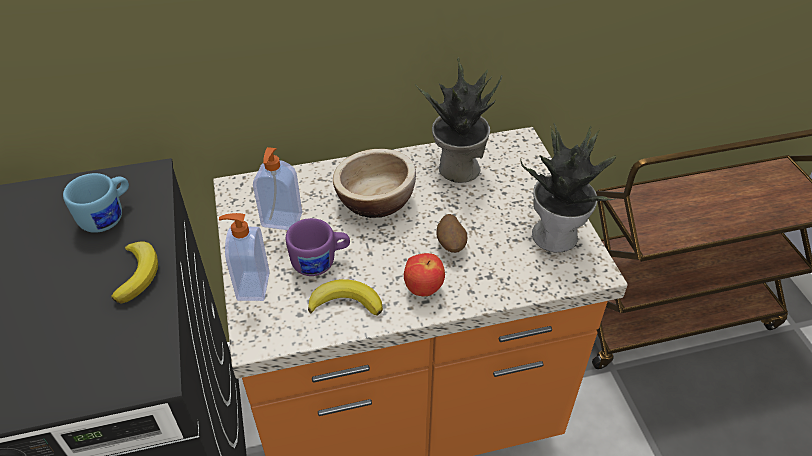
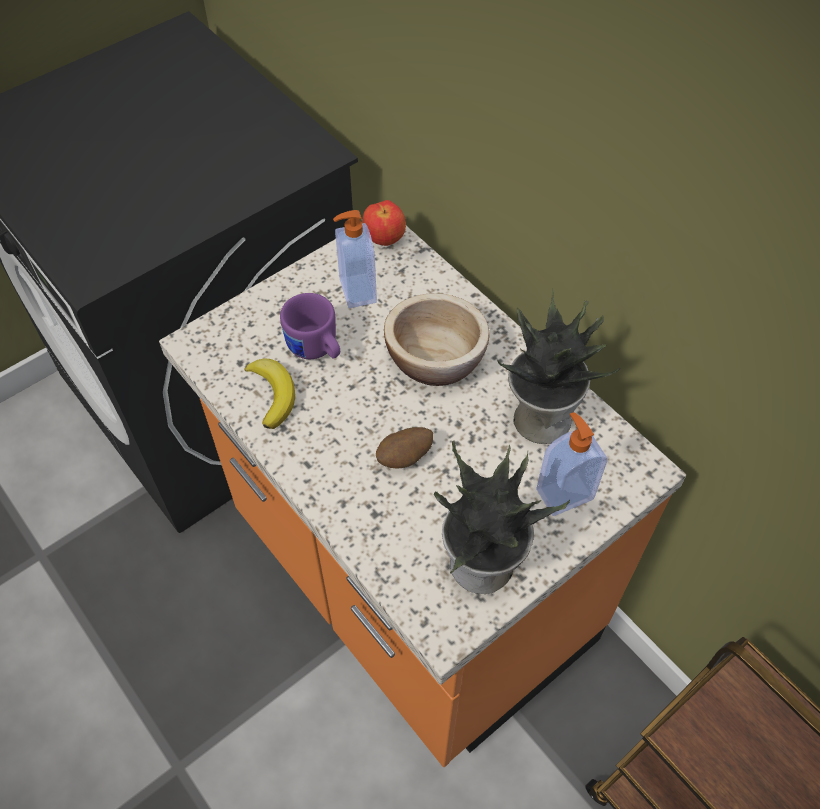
camera: 65 degrees right, 10 degrees up
(108, 216) = (254, 157): blue mug -> none
(138, 273) = (195, 213): banana -> none
(252, 286) = (257, 309): soap dispenser -> soap dispenser (563, 493)
(424, 289) = (324, 456): apple -> apple (385, 239)

